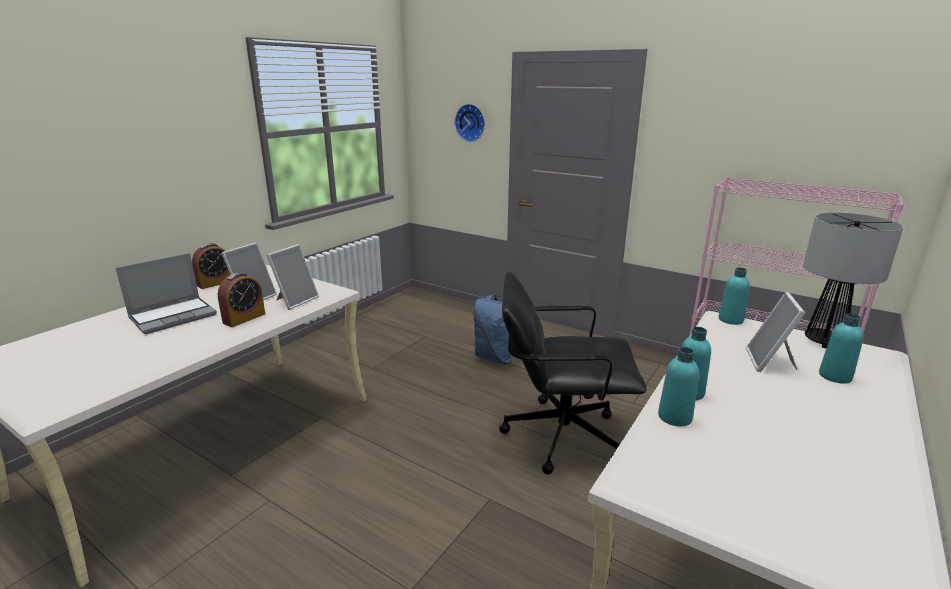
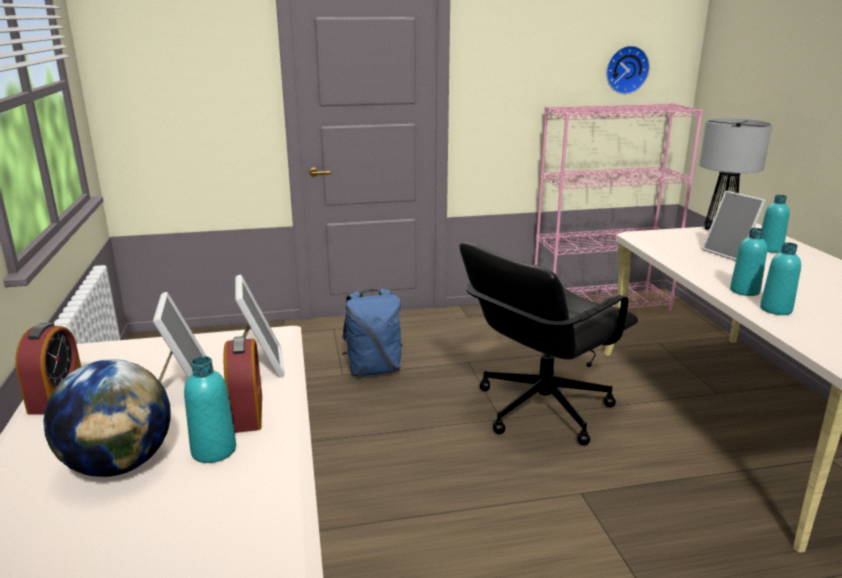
camera: 45 degrees left, 0 degrees up
(174, 316) = (119, 464): laptop -> globe
(471, 122) = (215, 71): wall clock -> wall clock (626, 69)
(730, 320) = (650, 234): turquoise bottle -> turquoise bottle (214, 450)

